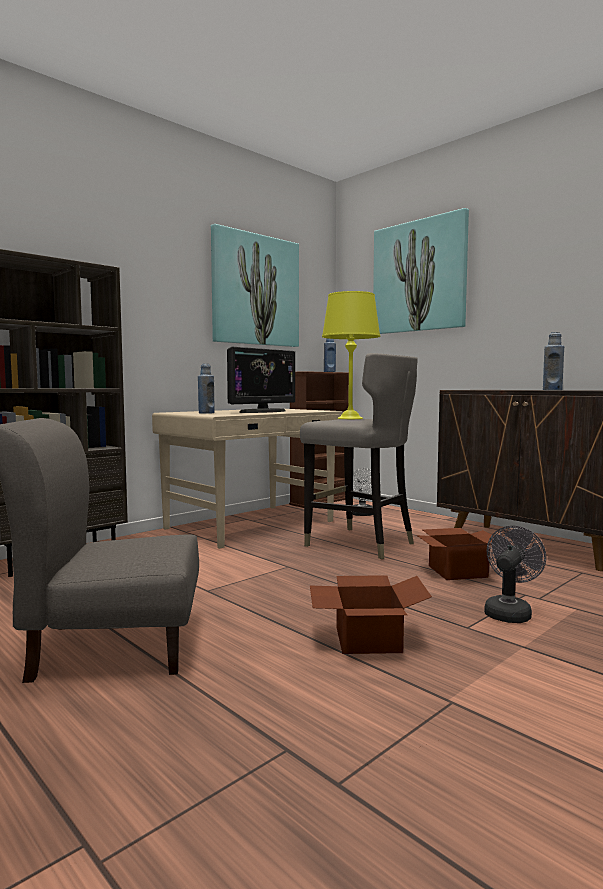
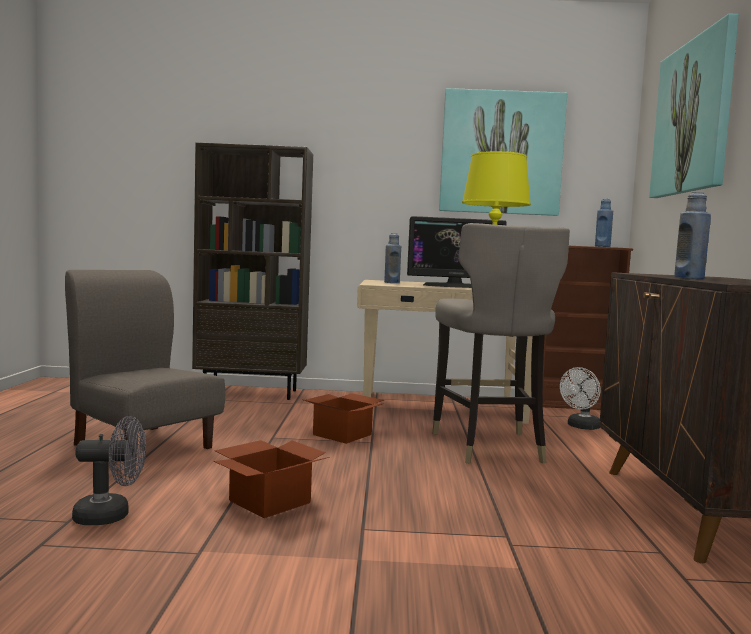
camera: 45 degrees right, 0 degrees up
(458, 571) = (508, 496): cardboard box -> cardboard box (344, 434)
(509, 612) = (438, 538): grey fan -> grey fan (111, 515)

